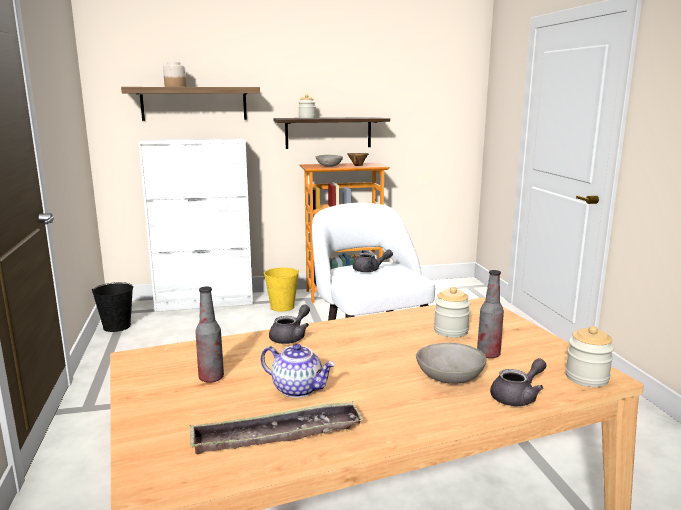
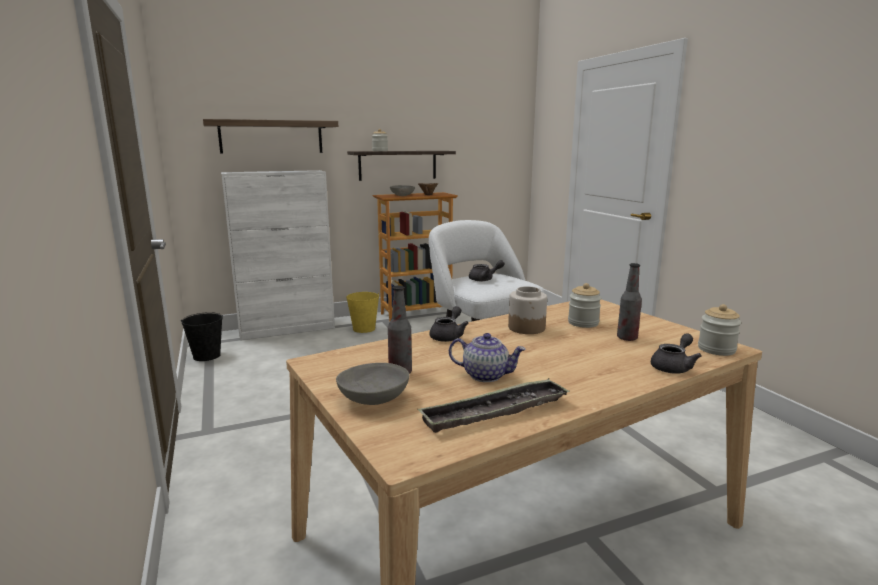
camera: 10 degrees left, 0 degrees up
(175, 86) = (255, 119): jar -> jar (527, 328)
(450, 379) = (609, 358): grey bowl -> grey bowl (374, 400)

